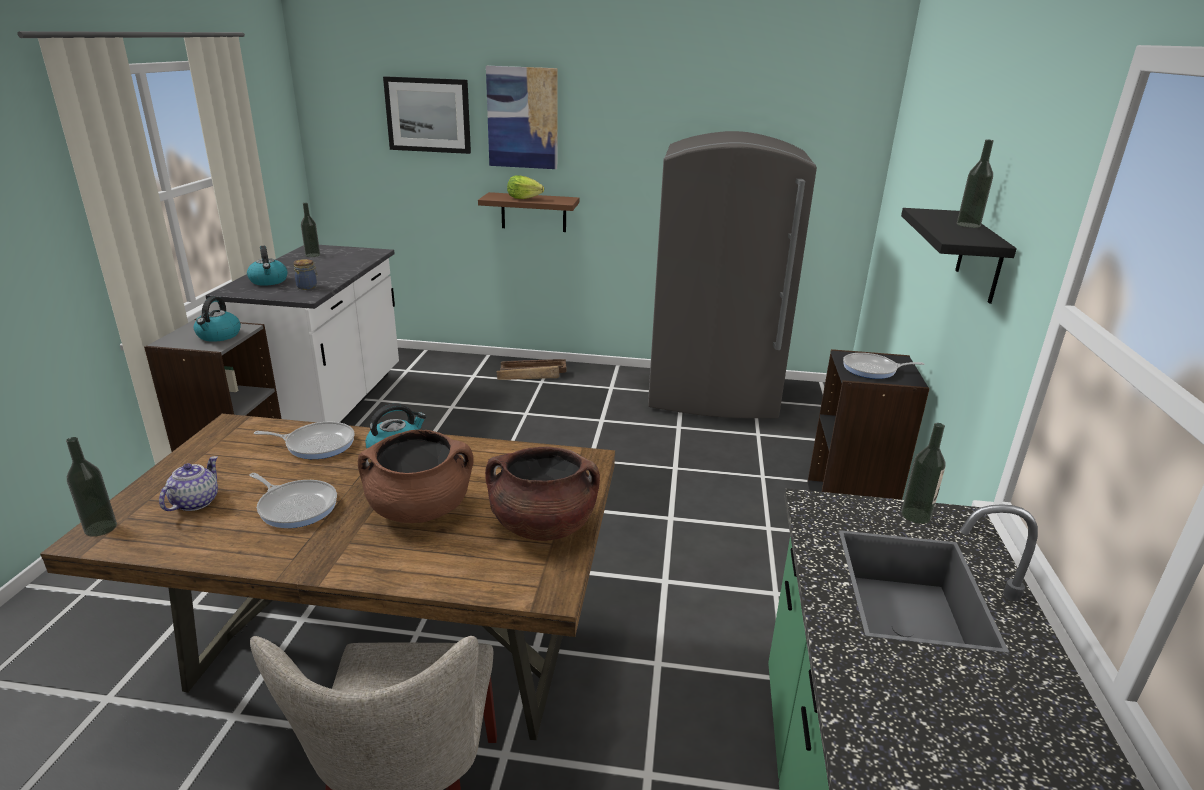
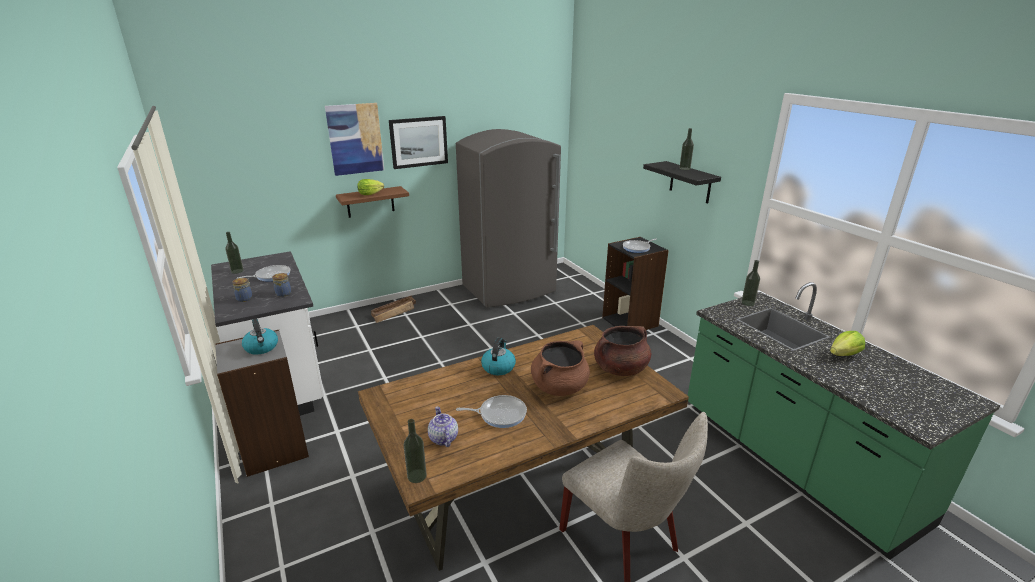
camera: 35 degrees left, 0 degrees up
(269, 281) = (245, 298): kettle -> jar
(317, 444) = (450, 382): frying pan -> frying pan (271, 276)
(428, 115) = (281, 146): picture -> picture (418, 142)
(978, 702) = (844, 355): none -> lettuce

